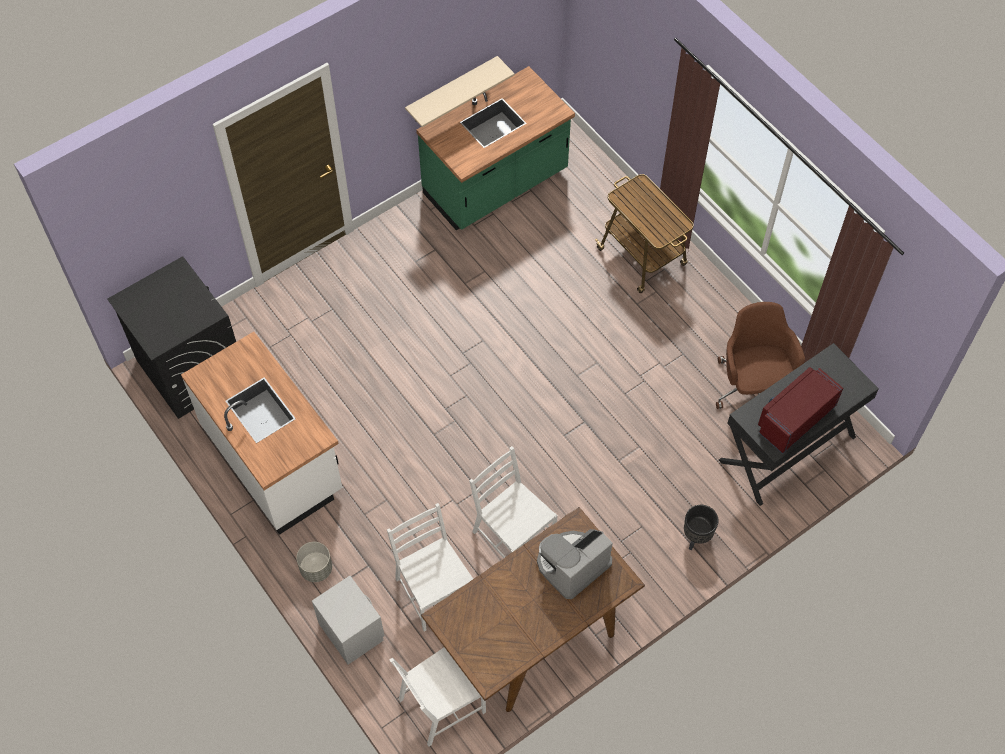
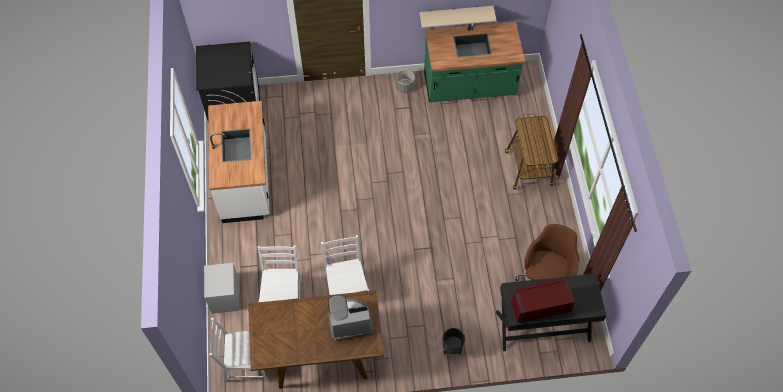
camera: 30 degrees right, 0 degrees up
(316, 568) = (229, 252): grey planter -> grey planter (405, 87)

